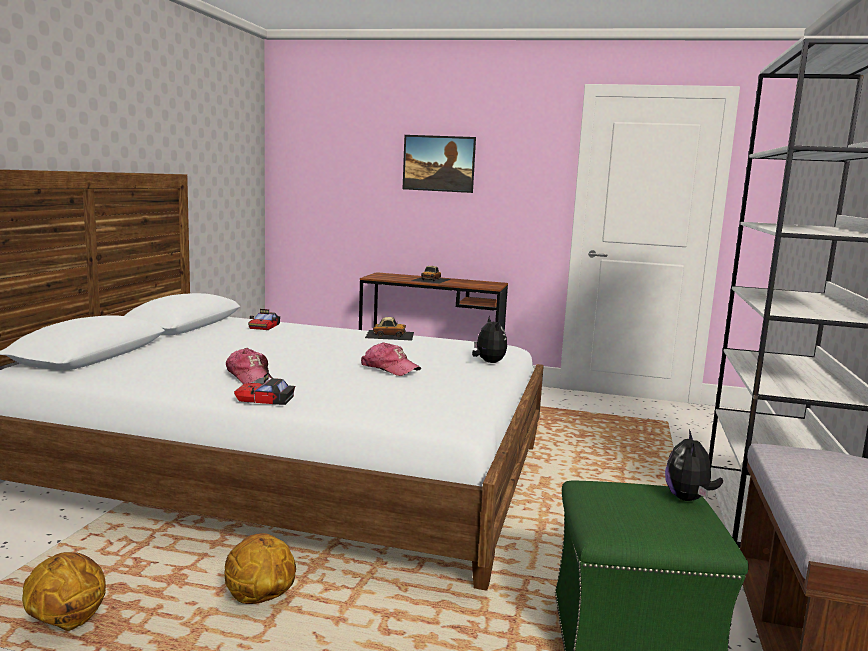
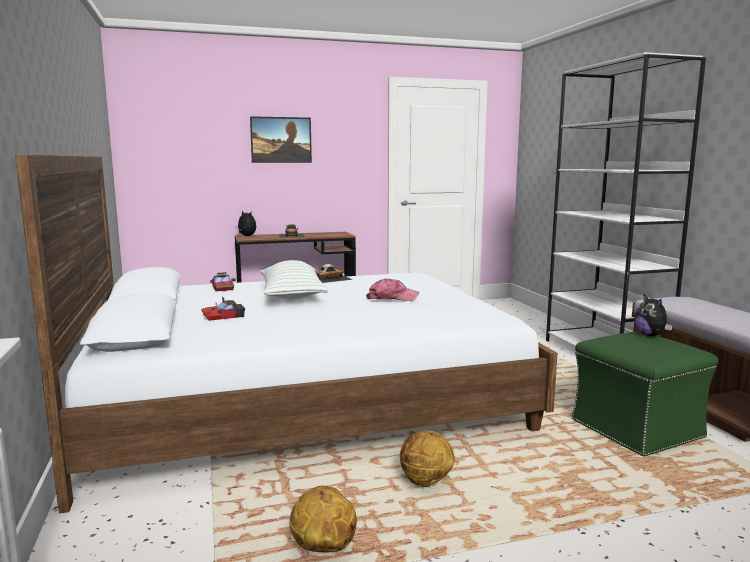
camera: 30 degrees left, 0 degrees up
(250, 376) = (317, 321): cap -> none
(265, 399) = (367, 331): toy car -> toy car (223, 316)
(302, 346) = (292, 296): none -> pillow
(488, 362) = (434, 284): plush toy -> plush toy (246, 236)

